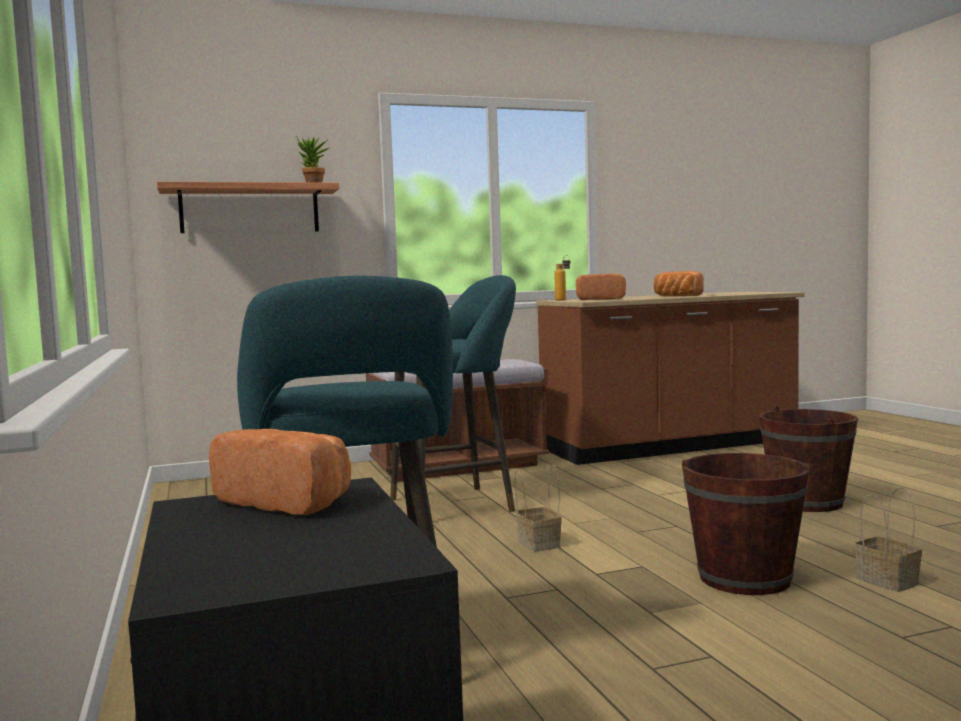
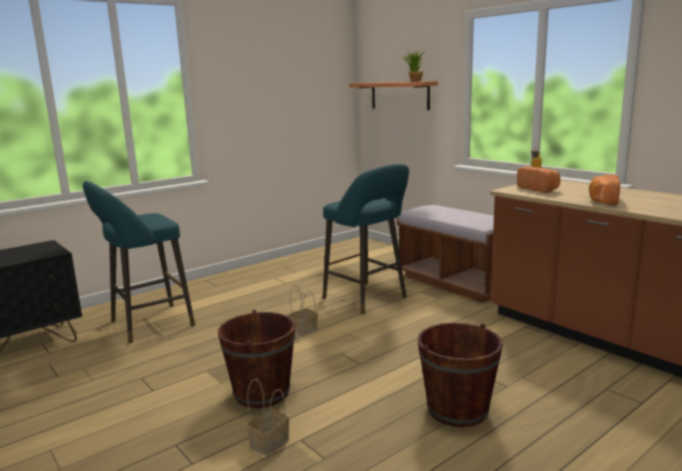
camera: 70 degrees right, 10 degrees up
(289, 501) = (41, 251): bread -> none

